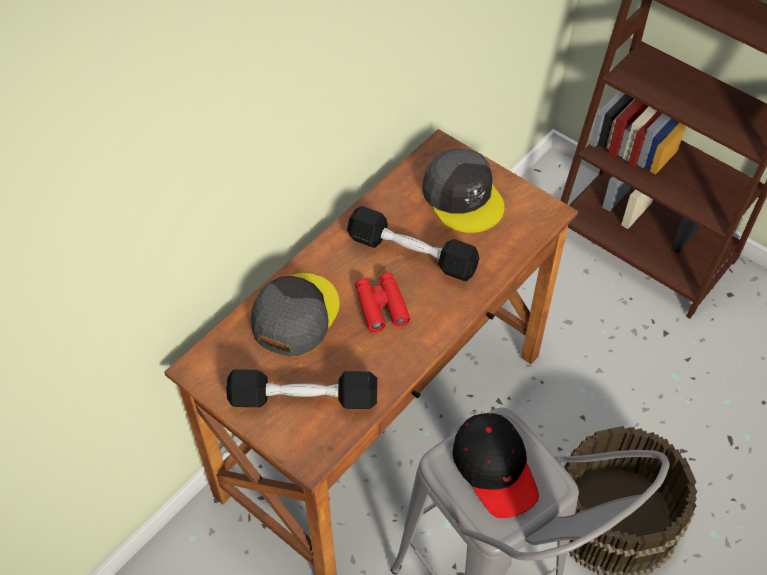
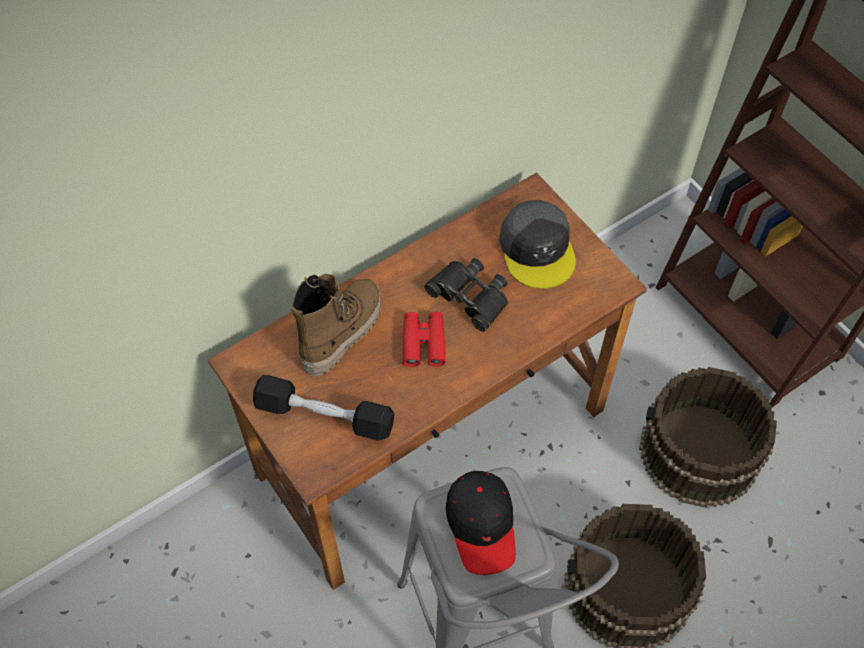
camera: 15 degrees right, 5 degrees up
(295, 315) = (341, 332): grey cap -> boot
(412, 254) = (469, 296): black dumbbell -> black binoculars
(638, 375) = (698, 453): none -> brown bucket

